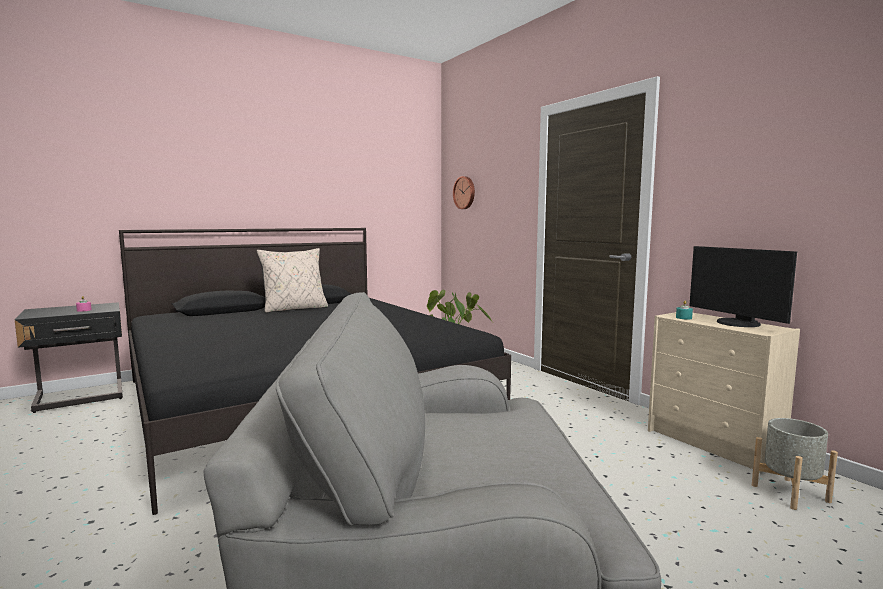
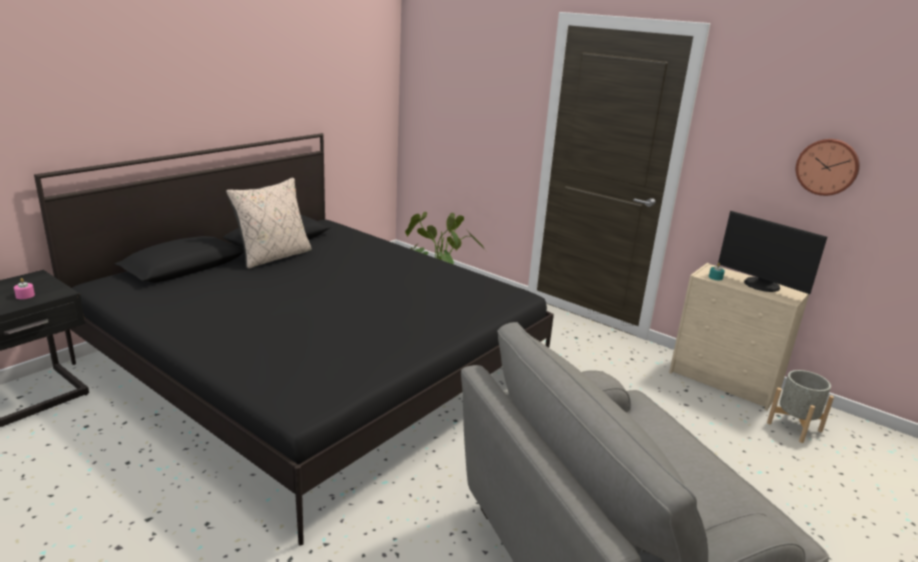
camera: 20 degrees left, 15 degrees up
(465, 193) = (439, 87): wall clock -> wall clock (827, 166)

